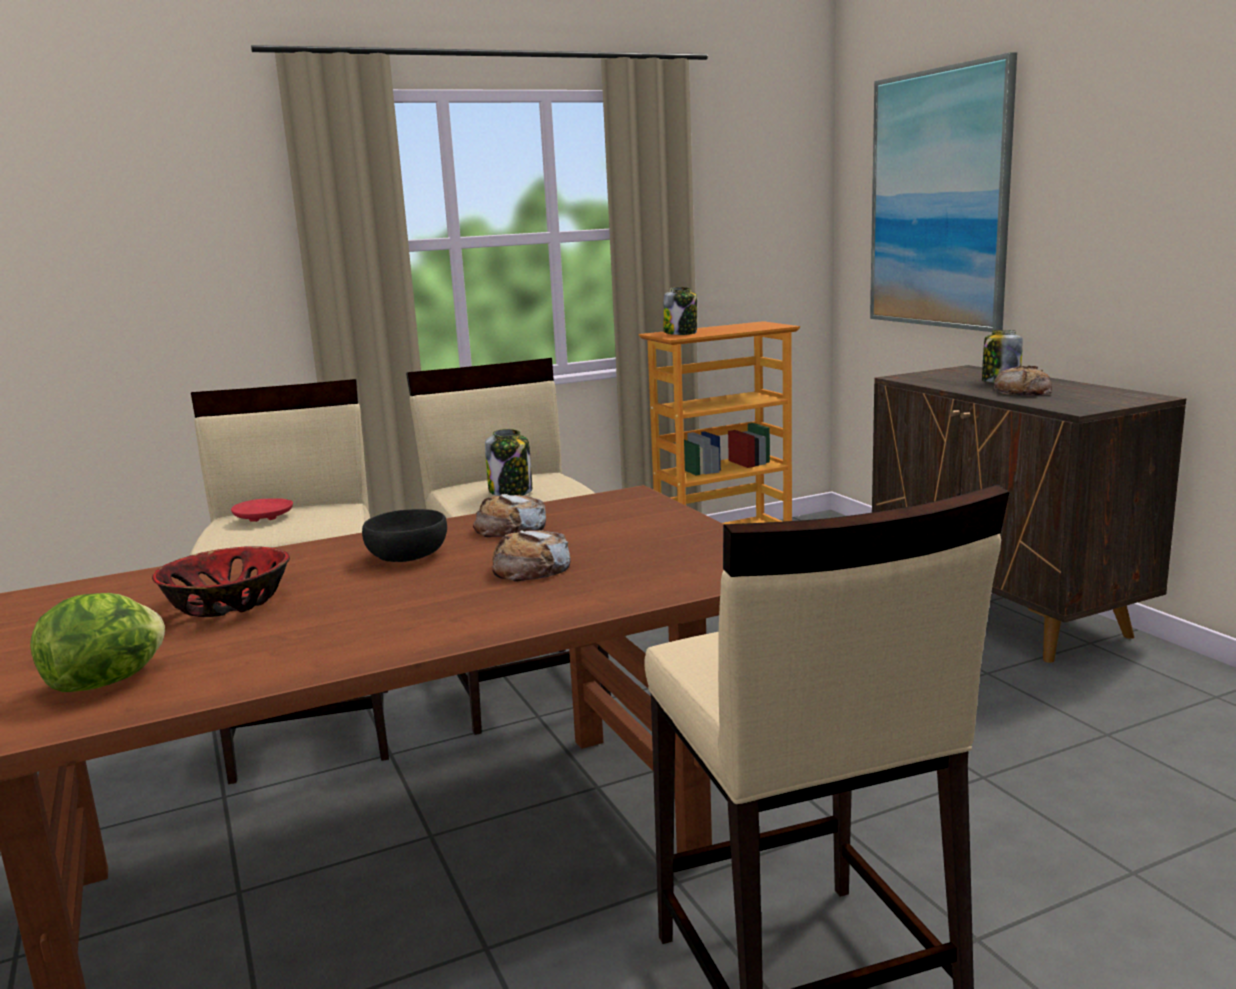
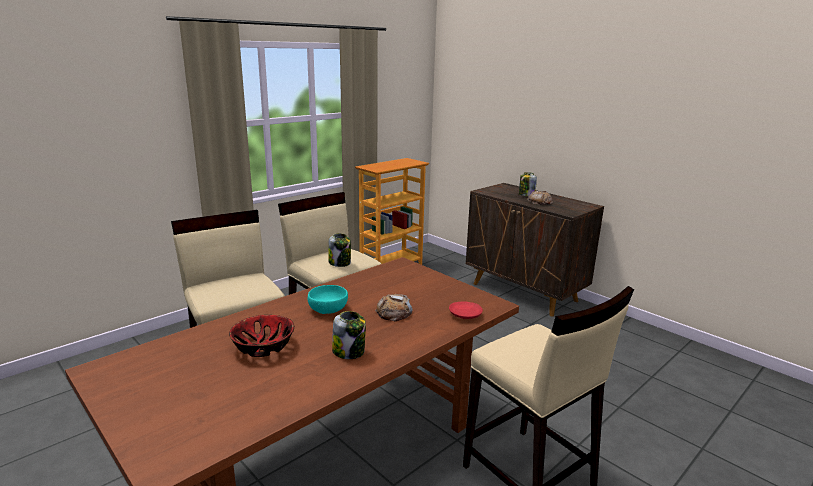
camera: 20 degrees left, 5 degrees up
(108, 682) = (249, 401): lettuce -> none
(264, 517) = (222, 287): red plate -> red plate (465, 315)
(409, 556) = (328, 309): black bowl -> turquoise bowl
(511, 528) = (363, 287): bread -> none
(681, 333) = (376, 167): jar -> jar (349, 352)
(939, 200) = (490, 106): picture -> none

